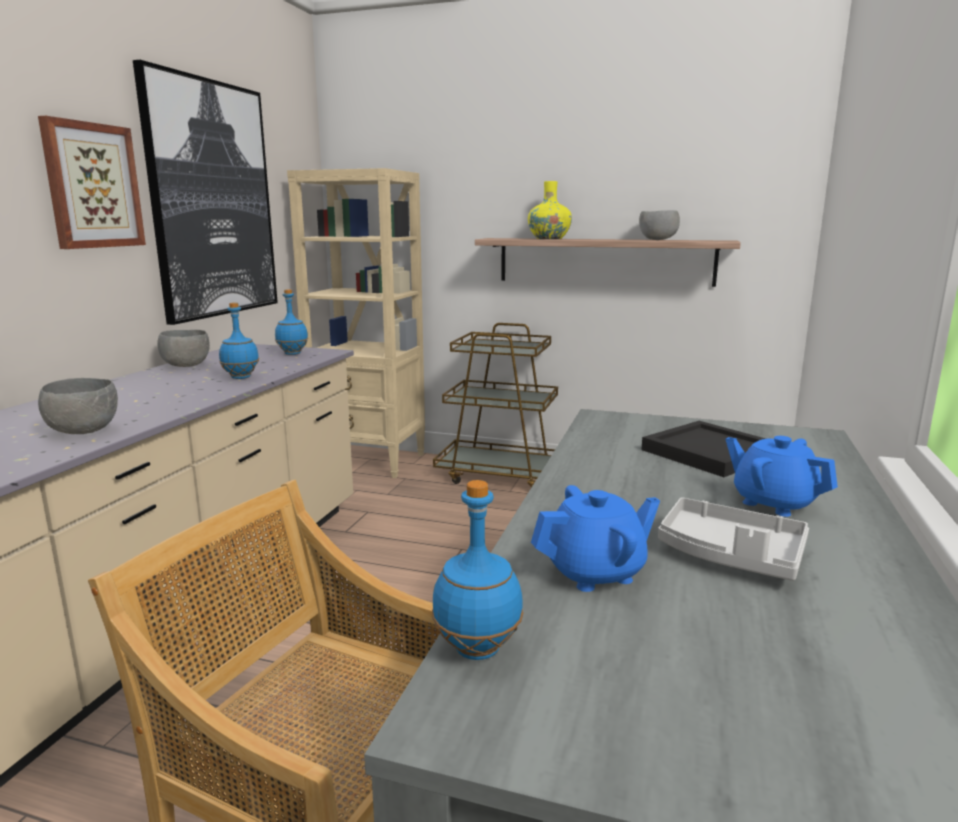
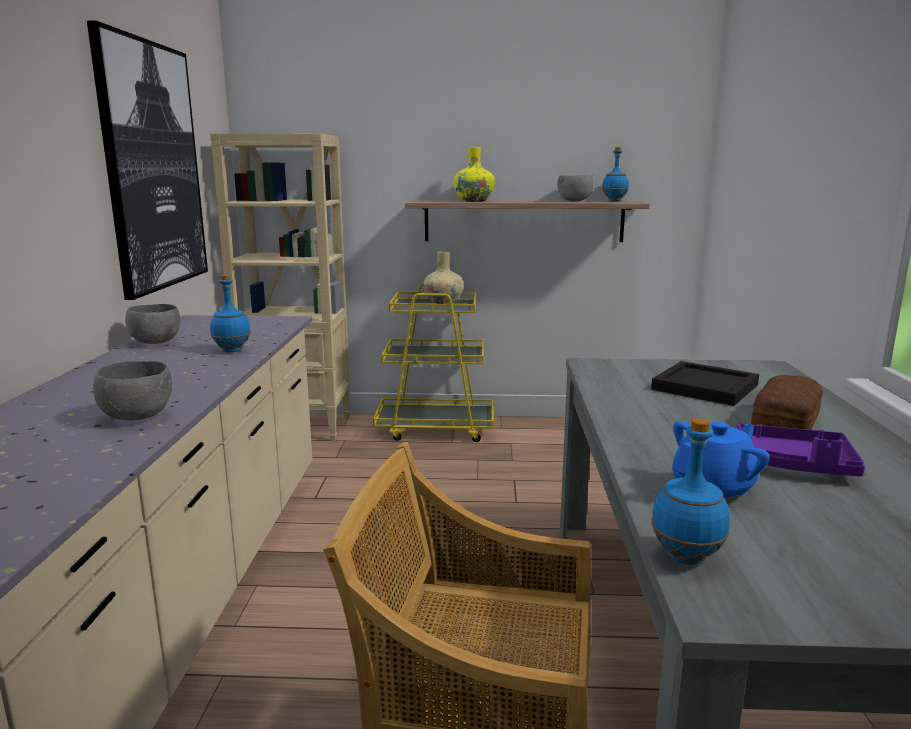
camera: 15 degrees left, 0 degrees up
(92, 186) = (61, 156): picture -> none
(292, 354) = (254, 323): blue bottle -> blue bottle (614, 201)
(501, 475) = (436, 428): brown cart -> yellow cart
(513, 344) = (443, 302): none -> beige vase
(730, 555) = (794, 464): grey tray -> purple tray
(773, 503) = (787, 422): blue teapot -> bread

